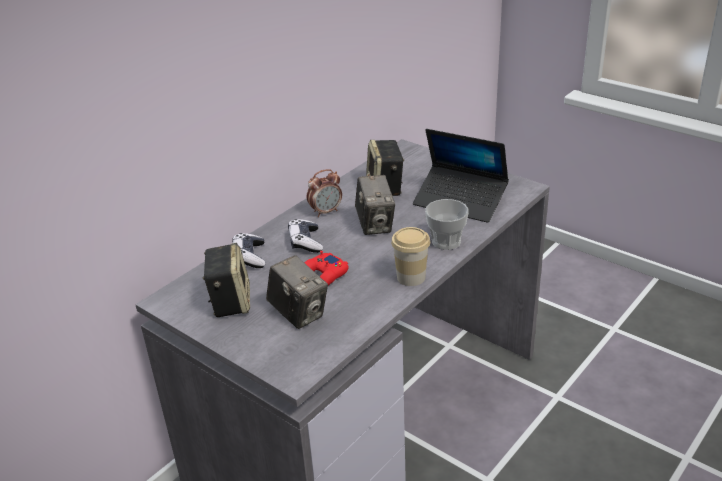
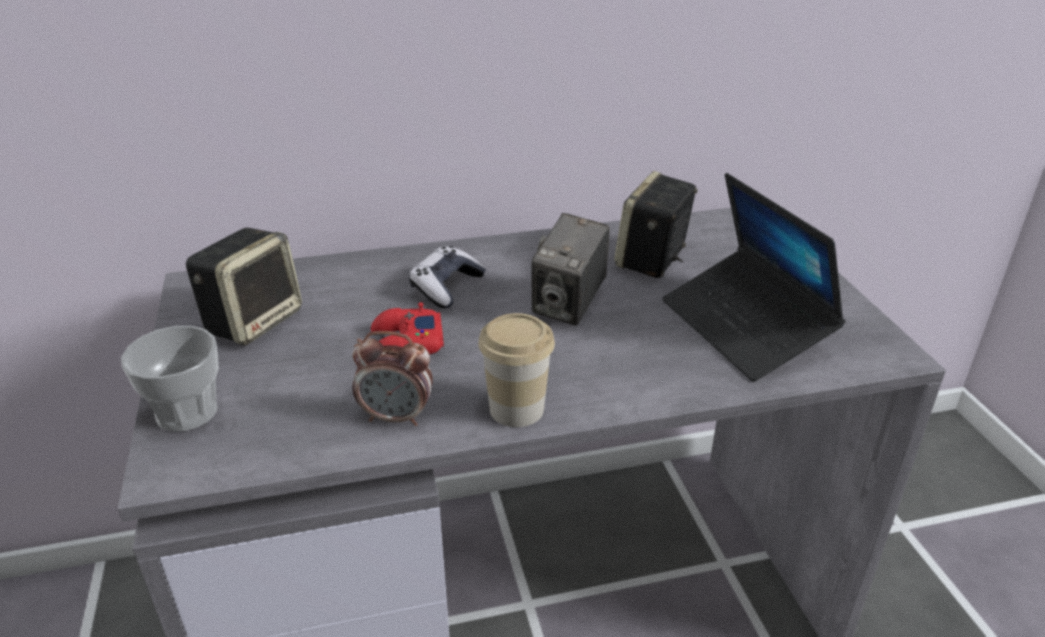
camera: 35 degrees right, 0 degrees up
(249, 257) = (356, 275): game controller -> none
(299, 314) = (301, 381): camera -> none
(326, 212) = (527, 259): alarm clock -> alarm clock (397, 417)
(446, 242) = (643, 380): cup -> cup (187, 412)

